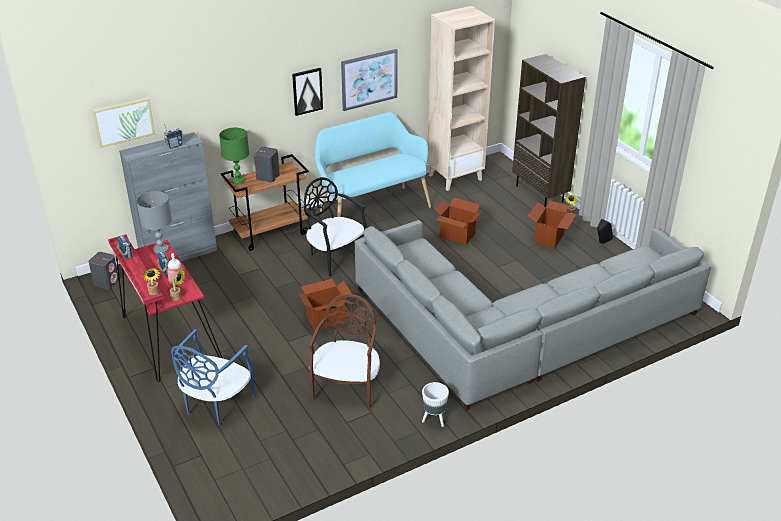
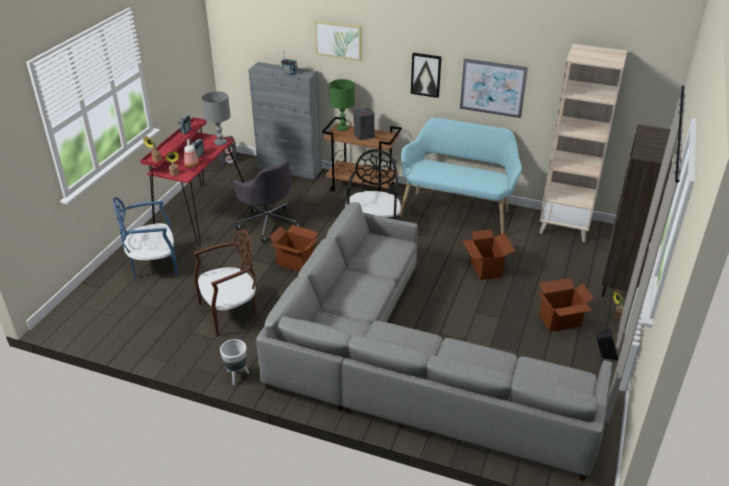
camera: 50 degrees right, 0 degrees up
(123, 122) = (265, 39): picture -> picture (338, 40)
(246, 307) = (268, 223): none -> grey office chair

